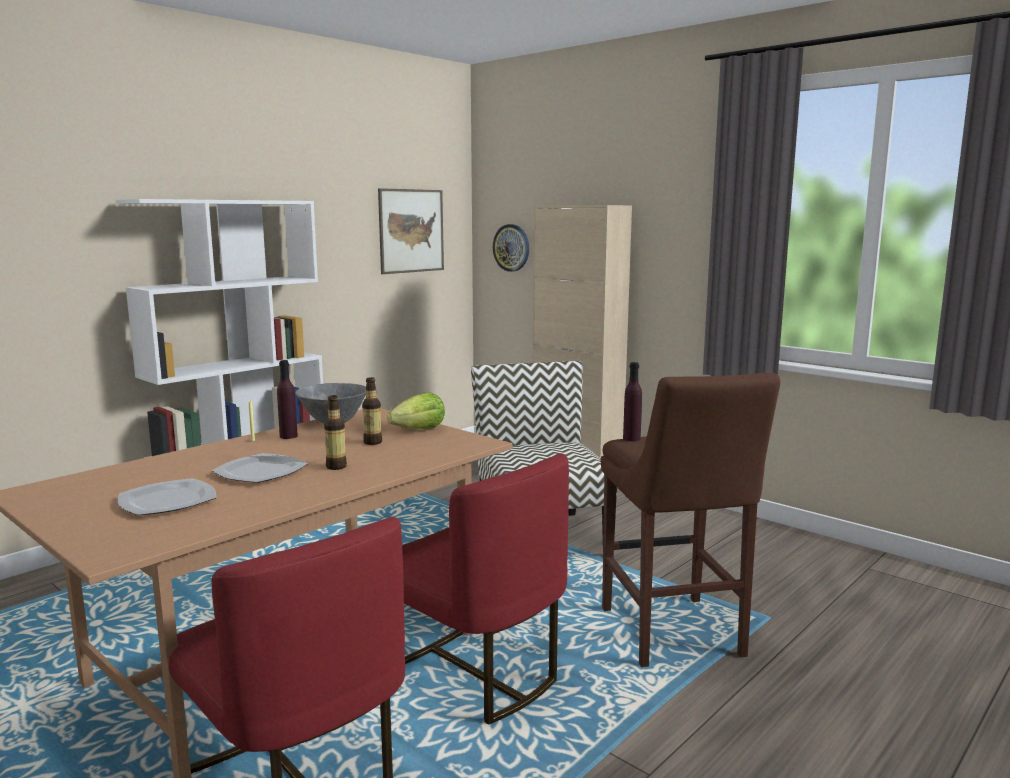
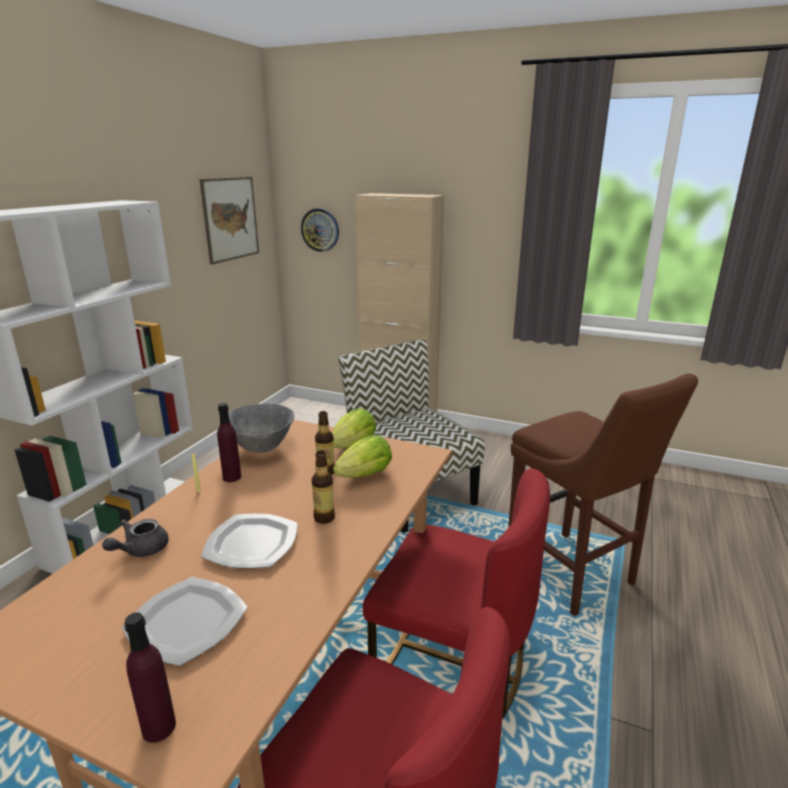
camera: 20 degrees left, 10 degrees up
(174, 464) = (140, 550): none -> grey teapot
(406, 448) = (365, 475): none -> lettuce
(631, 438) = (538, 426): purple bottle -> purple bottle (159, 727)

